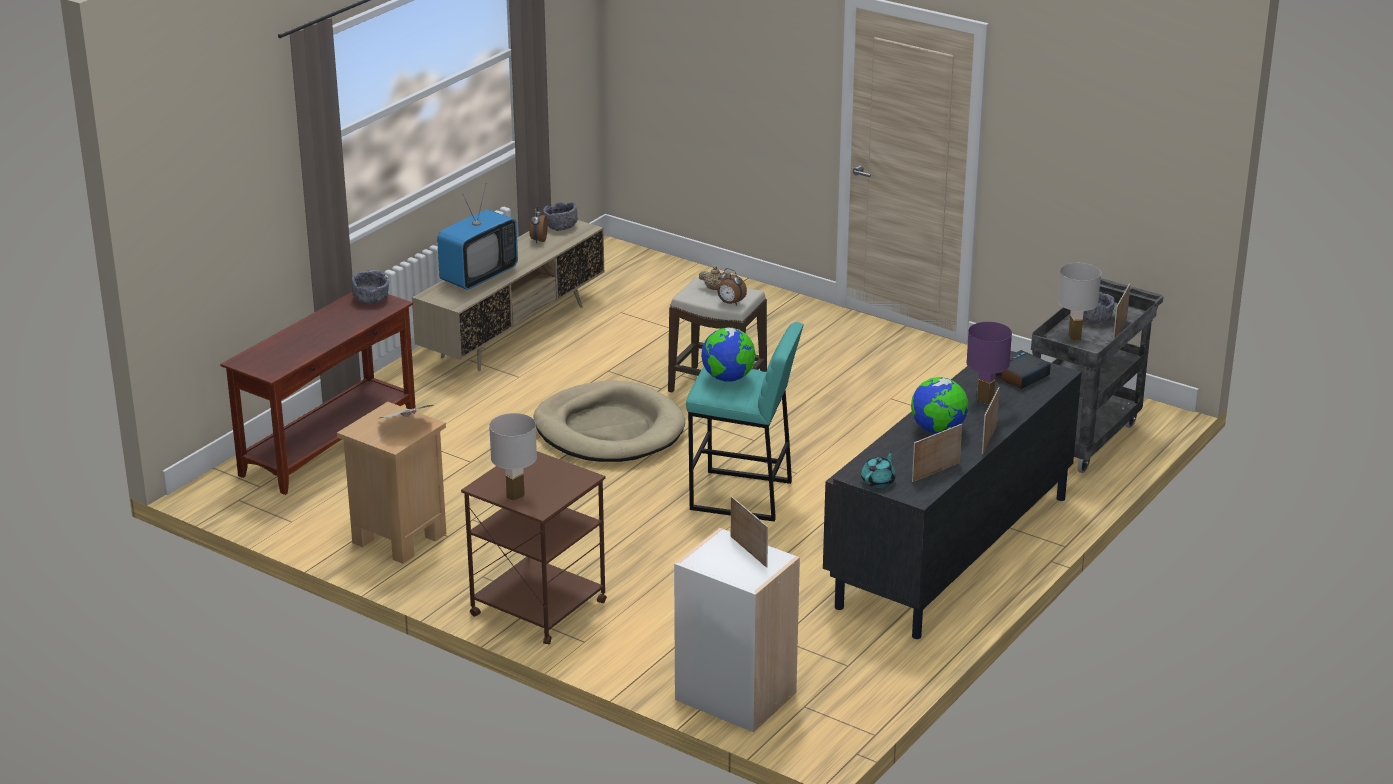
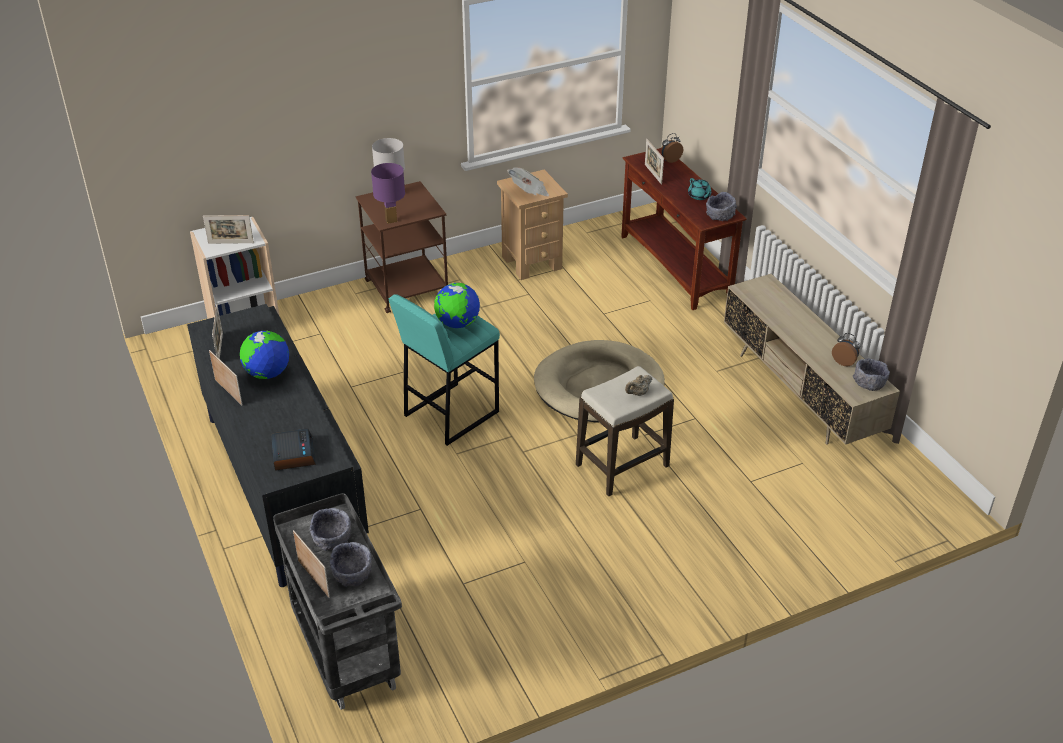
camera: 120 degrees right, 10 degrees up
(303, 354) = (653, 174): none -> picture frame
(478, 276) = (789, 312): television -> none
(730, 303) = (603, 390): alarm clock -> alarm clock (670, 160)
(878, 481) = (240, 319): turquoise teapot -> turquoise teapot (699, 196)
(984, 400) = (280, 416): purple table lamp -> purple table lamp (391, 220)
(1074, 337) = (332, 539): white table lamp -> grey bowl

